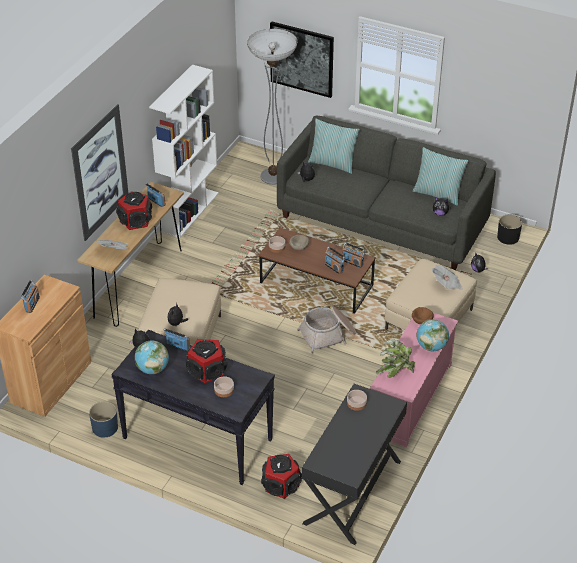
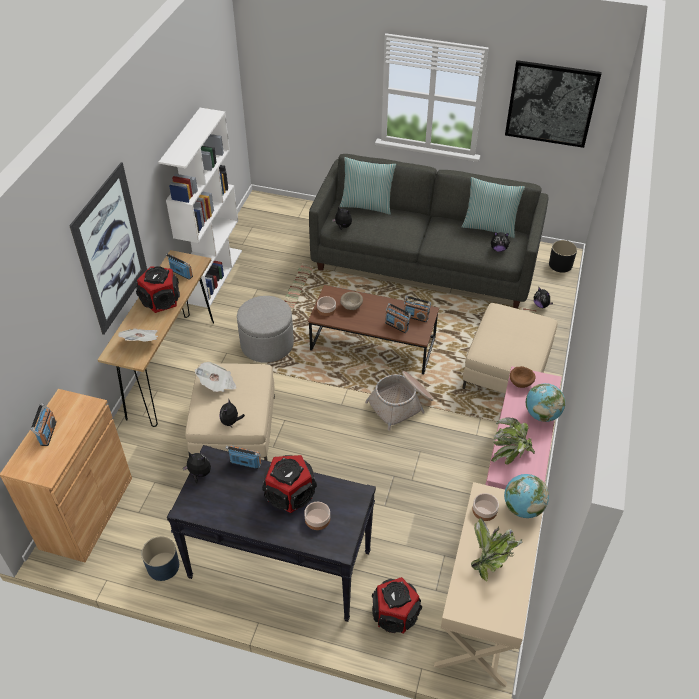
camera: 10 degrees left, 5 degrees up
(152, 369) = (219, 502): globe -> globe (522, 508)
(224, 273) = (267, 344): none -> grey ottoman
(273, 176) = (297, 225): floor lamp -> none
(302, 59) = (318, 91): picture -> picture (551, 104)
(351, 435) = (491, 559): none -> potted plant
(353, 492) = (483, 610): black desk -> beige desk
(447, 284) = (528, 331): newspaper -> newspaper (217, 384)

